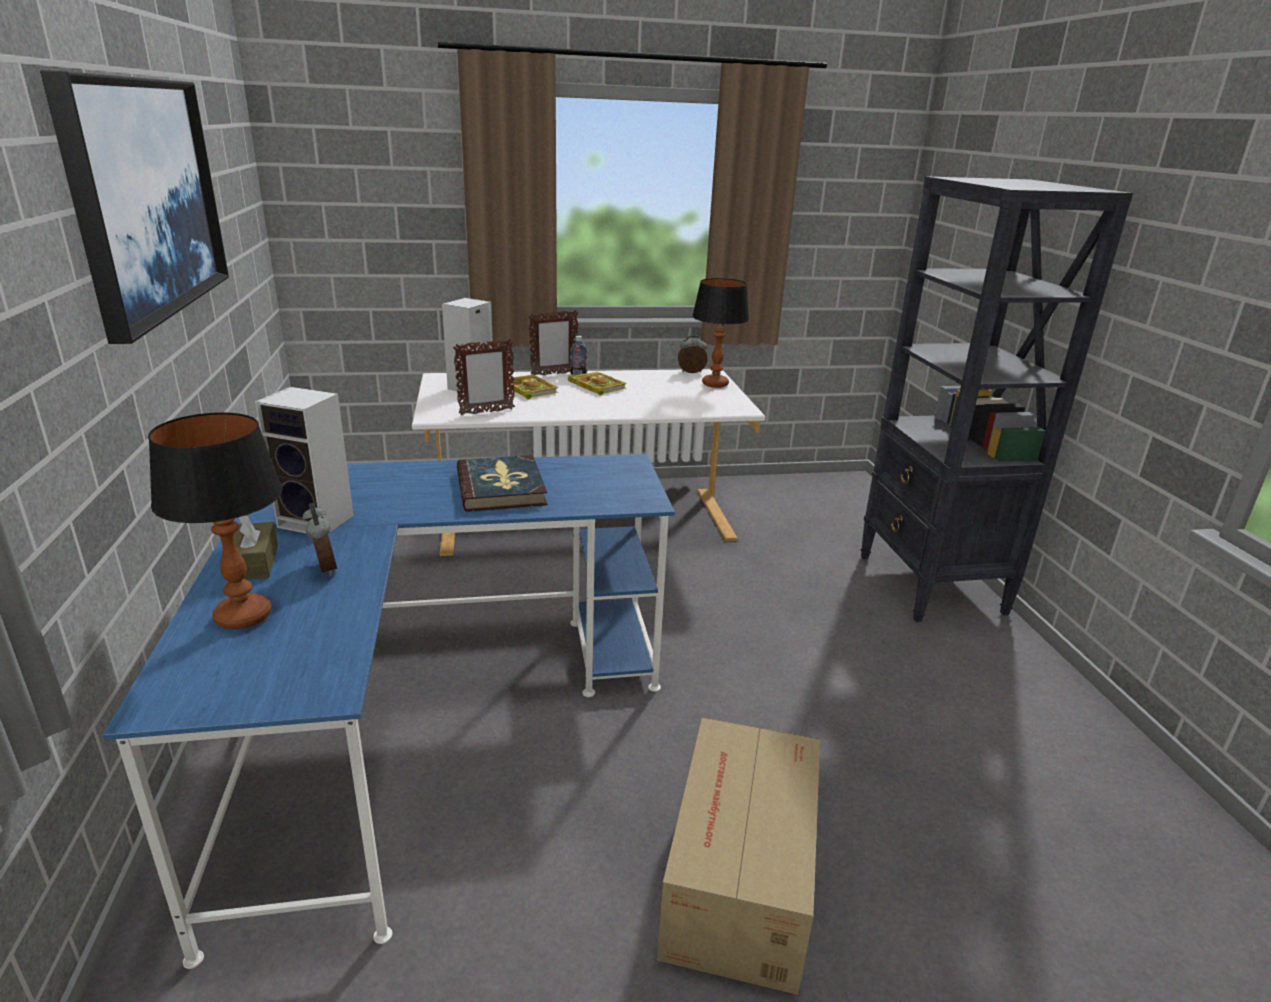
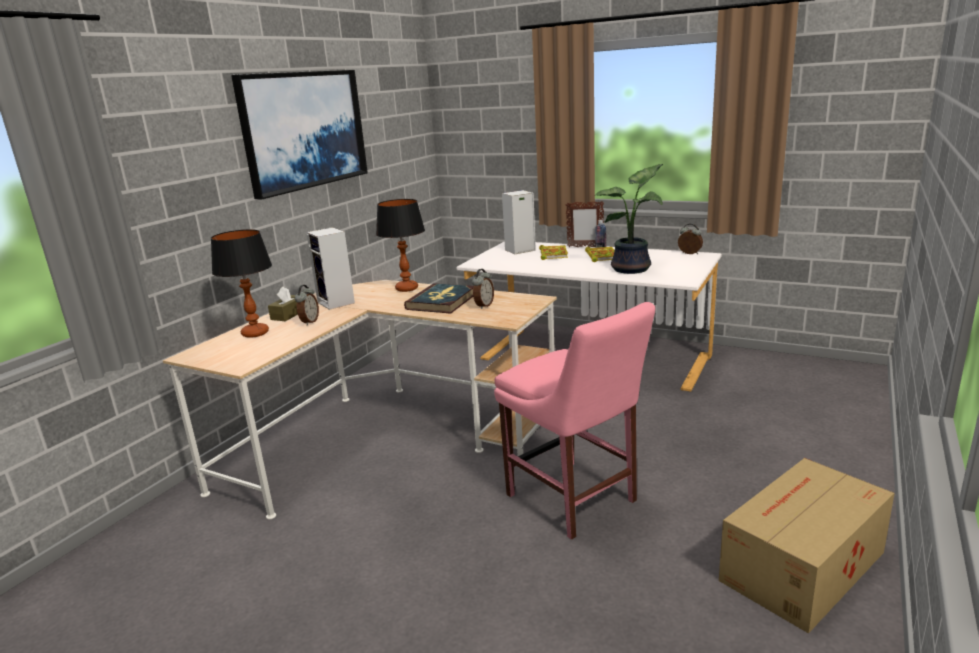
camera: 40 degrees right, 5 degrees down
(426, 718) = (385, 435): blue desk -> beige desk
(486, 412) = (506, 264): picture frame -> none
(574, 484) = (483, 306): none -> alarm clock
(663, 400) = (633, 269): none -> potted plant
(715, 384) = (694, 262): table lamp -> table lamp (407, 288)
(737, 879) = (448, 568): cardboard box -> cardboard box (800, 567)
(772, 719) = (574, 501): none -> pink chair
(931, 585) = (830, 460): black bookcase -> none

